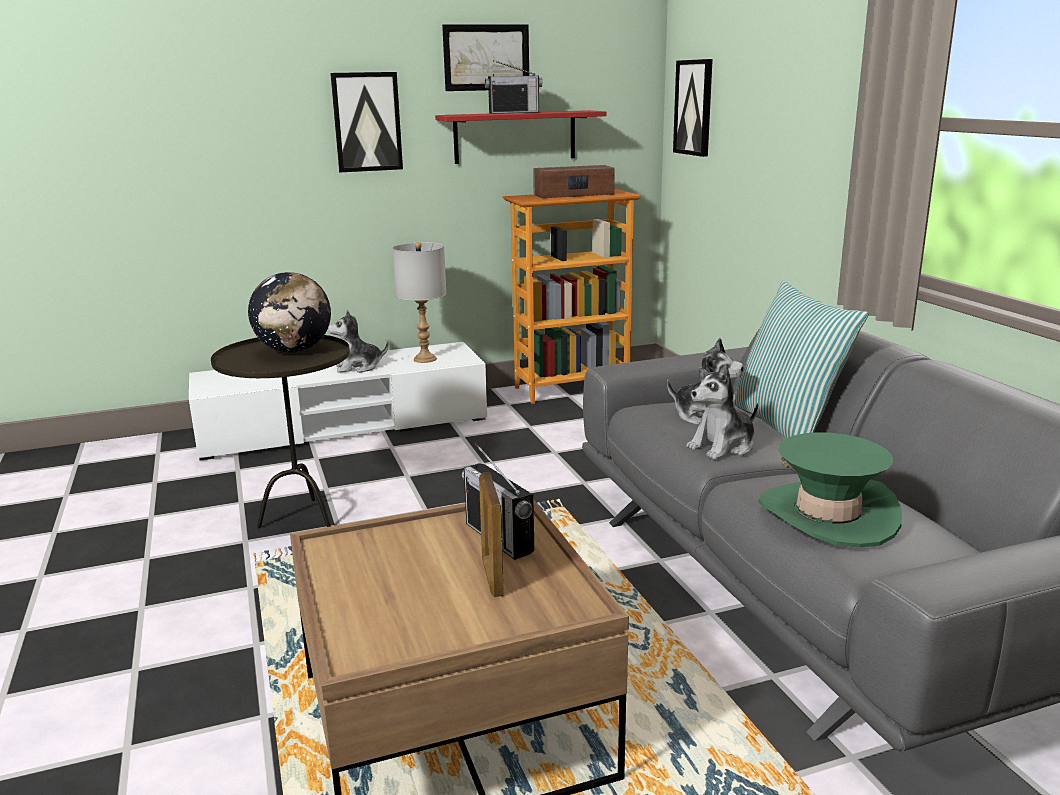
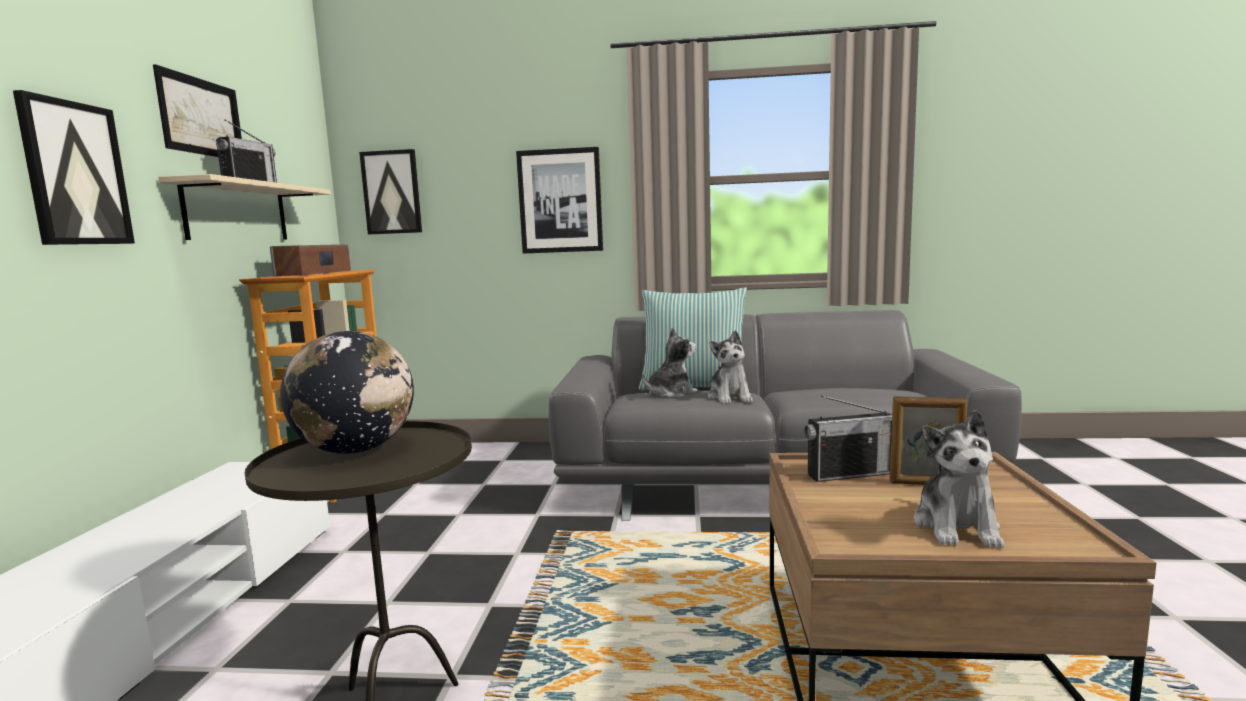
camera: 65 degrees left, 10 degrees down
(358, 367) = (170, 524): plush toy -> plush toy (957, 527)
(425, 359) = (238, 485): grey table lamp -> none
(515, 136) = (237, 212): red shelf -> beige shelf
(810, 136) = (560, 201): none -> picture
(827, 514) = (859, 393): green hat -> none

